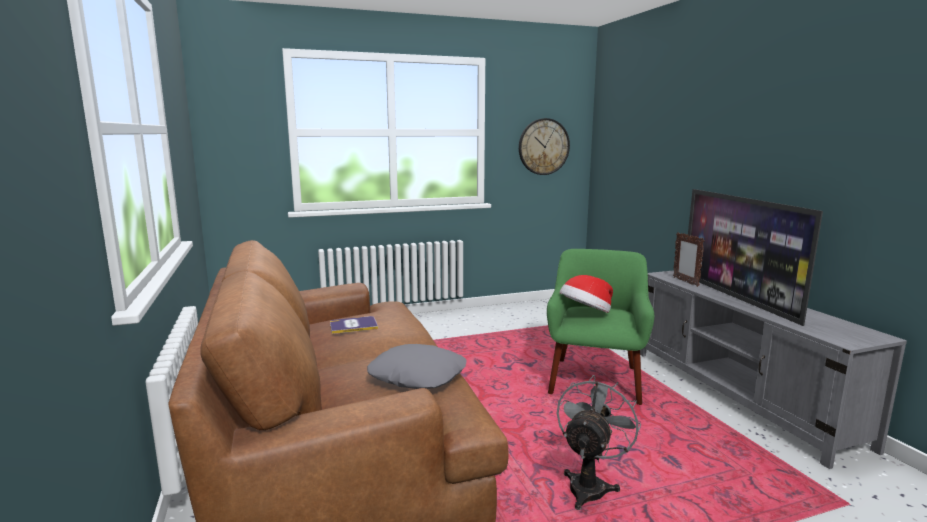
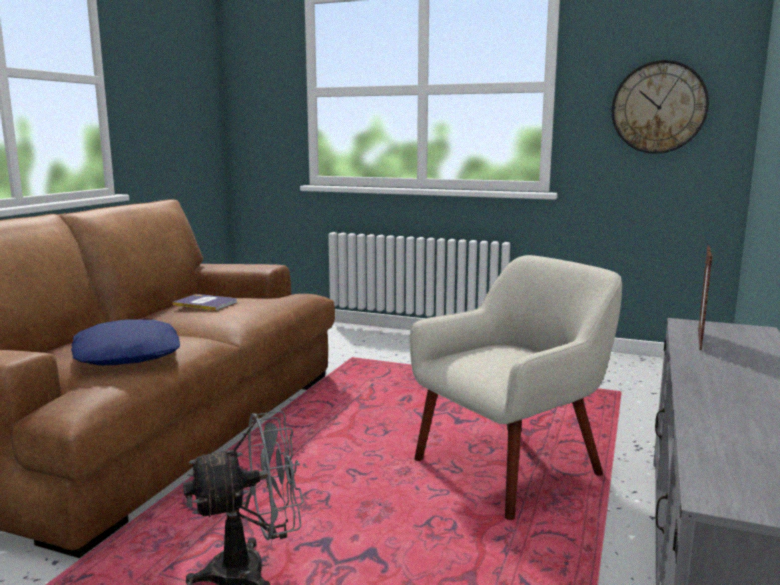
camera: 40 degrees right, 0 degrees up
(418, 376) = (128, 354): grey pillow -> blue pillow
(586, 313) = (486, 354): hat -> none
(595, 380) = (511, 468): green armchair -> beige armchair
(738, 298) = (725, 380): television -> none

